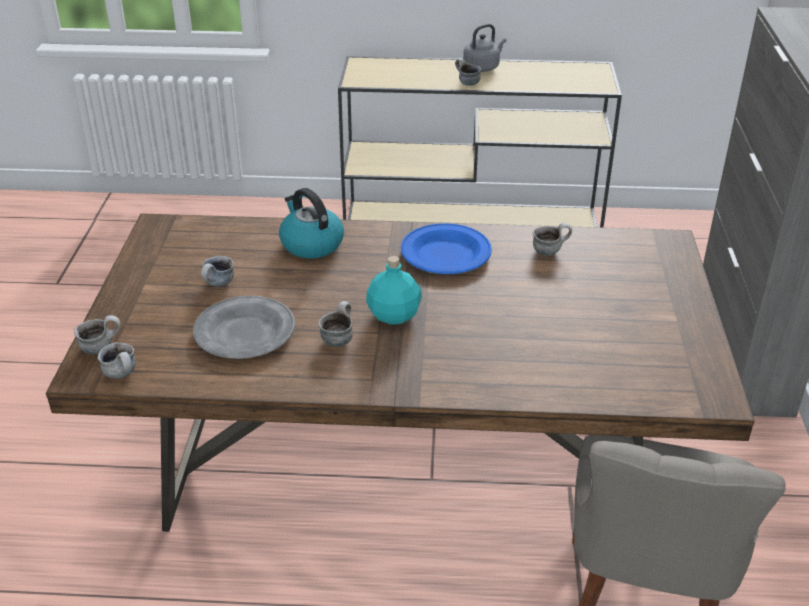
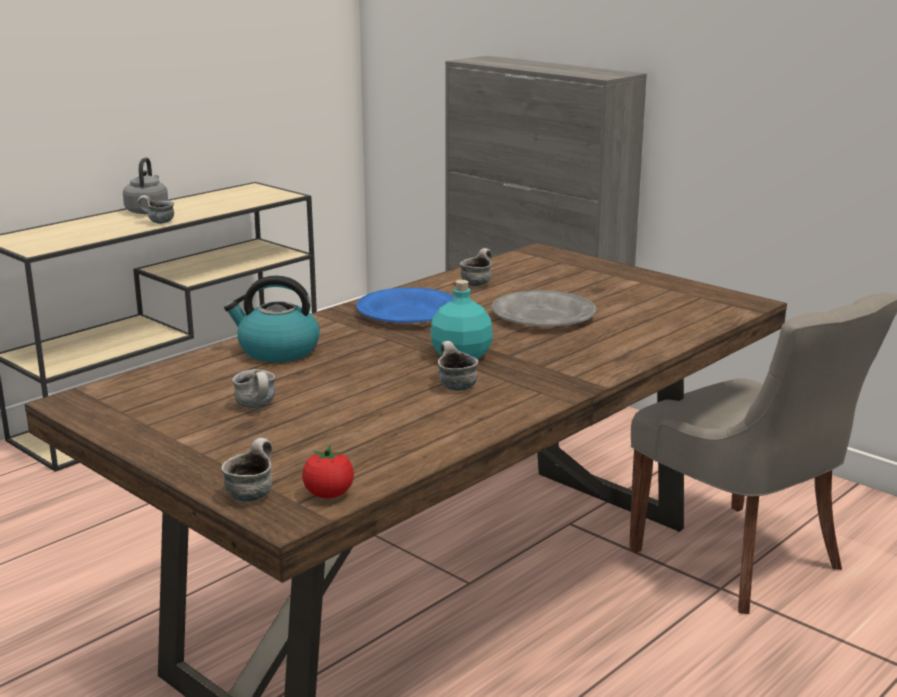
camera: 50 degrees left, 15 degrees down
(123, 374) = (328, 495): mug -> tomato
(245, 333) = (369, 419): grey plate -> grey plate (544, 315)

